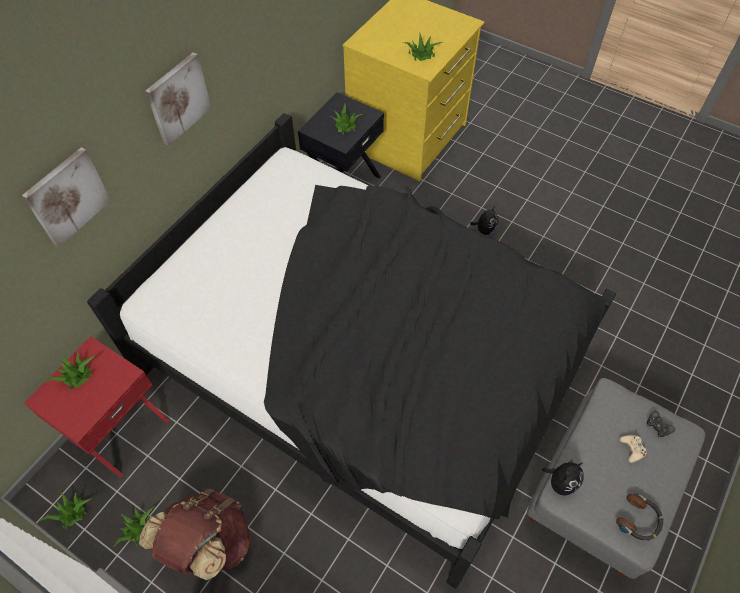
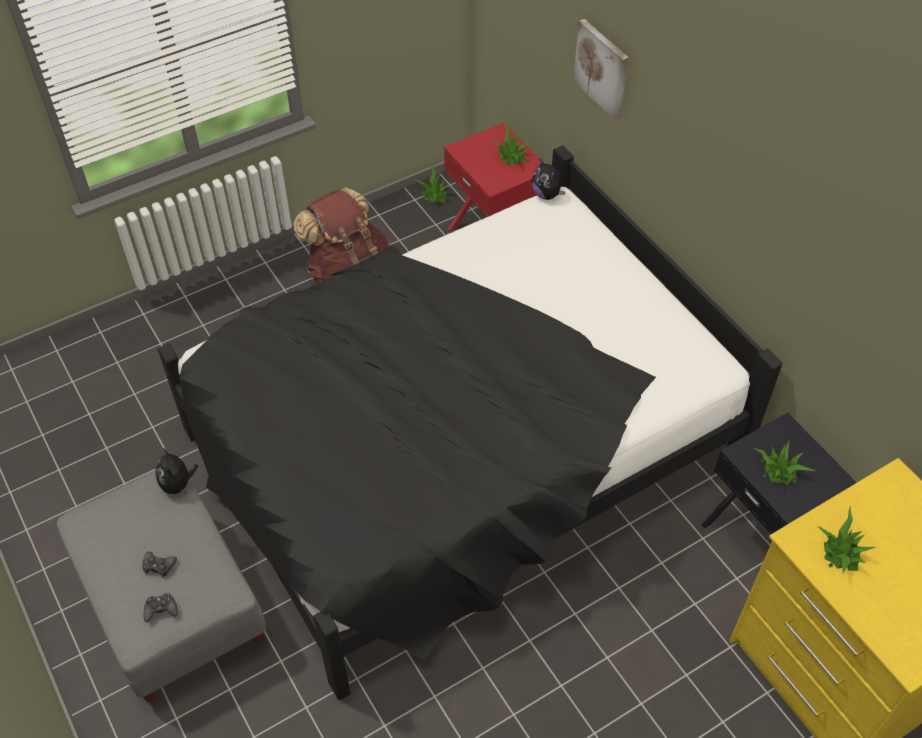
camera: 115 degrees right, 5 degrees down
(137, 529) = (391, 230): potted plant -> none
(178, 98) = (706, 157): picture -> none
(484, 230) = (594, 683): plush toy -> plush toy (547, 194)
(632, 449) = (158, 566): beige game controller -> black game controller
(639, 520) = (96, 528): headphones -> none

